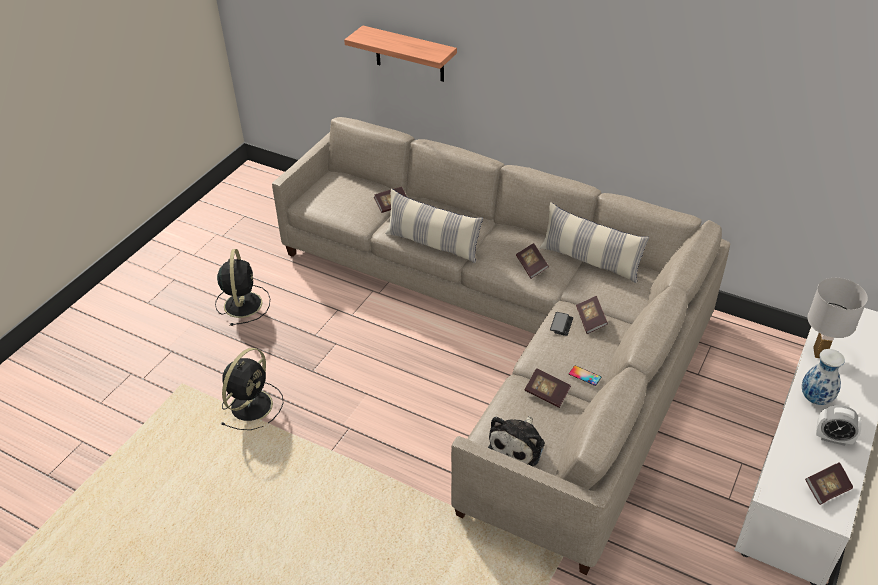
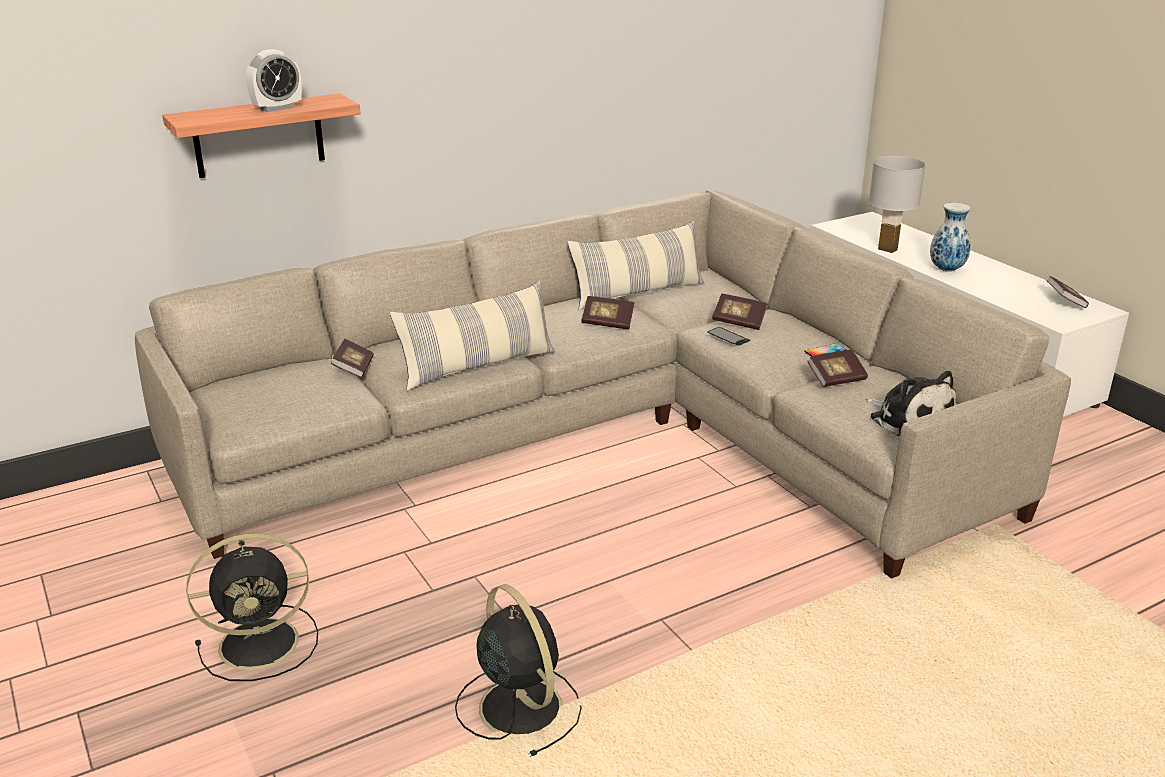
camera: 60 degrees left, 15 degrees down
(243, 303) = (262, 643): black fan -> black fan turned 135 degrees clockwise
(833, 438) = (1002, 279): alarm clock -> alarm clock (277, 108)

